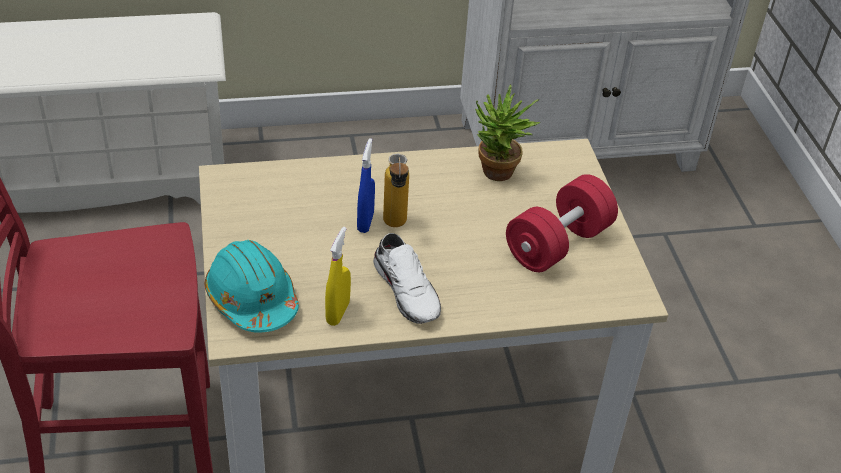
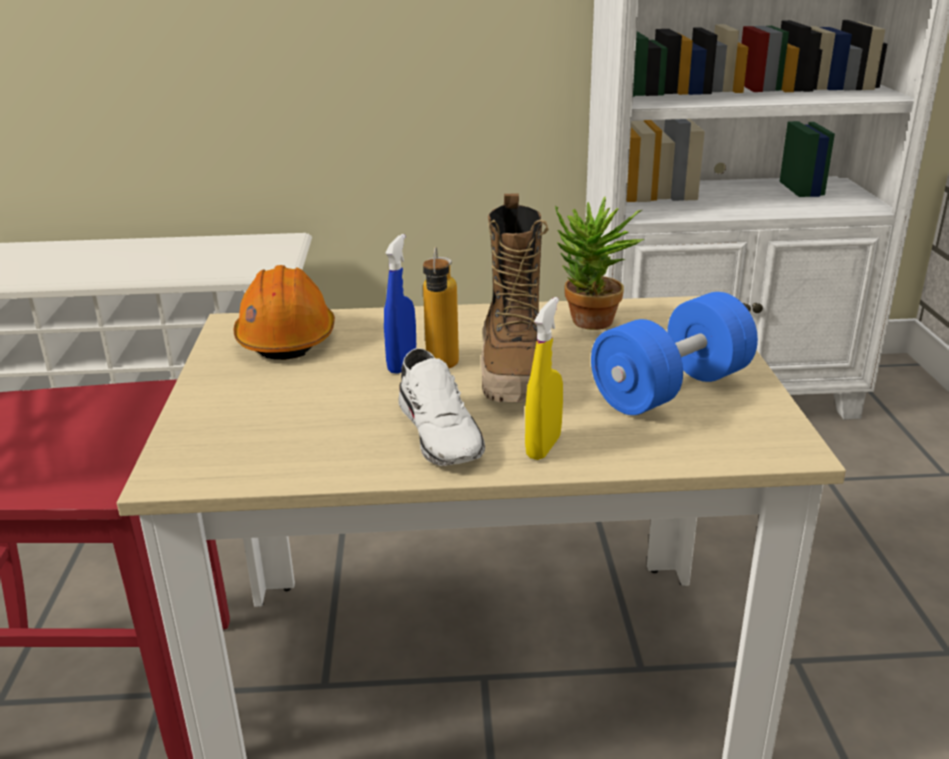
camera: 10 degrees right, 15 degrees down
(252, 299) = (213, 437): turquoise hard hat -> none
(270, 194) = (286, 337): none -> orange hard hat
(338, 313) = (330, 454): yellow spray bottle -> yellow spray bottle (543, 447)
(448, 232) = (513, 375): none -> boot
(558, 244) = (671, 389): red dumbbell -> blue dumbbell

